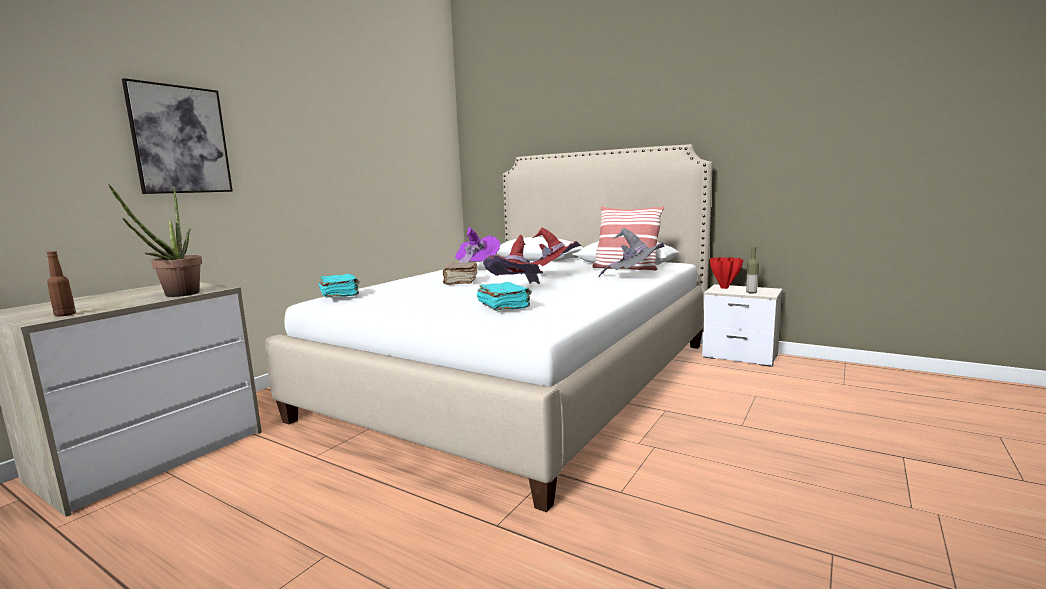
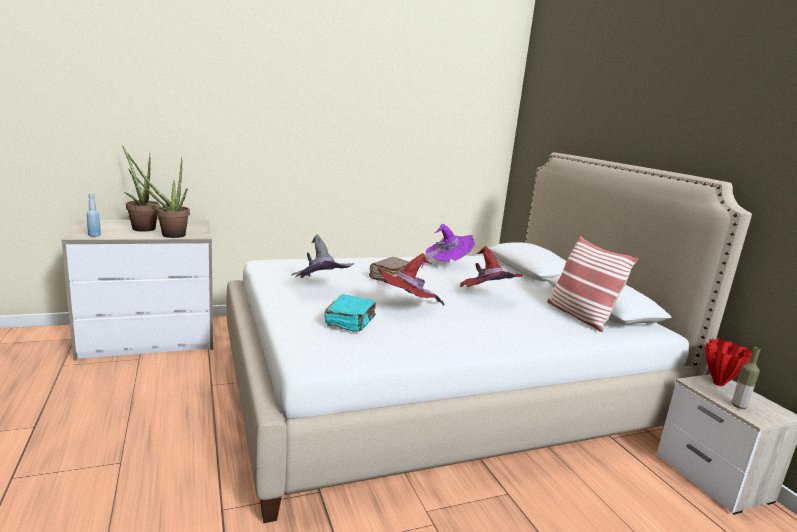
camera: 35 degrees right, 5 degrees up
(65, 315) = (94, 235): brown bottle -> blue bottle
(114, 298) = (141, 228): none -> potted plant
(180, 140) = (224, 114): picture -> none
(340, 295) = (284, 262): turquoise book -> none
(634, 277) = (553, 332): grey hat -> grey hat (320, 289)

